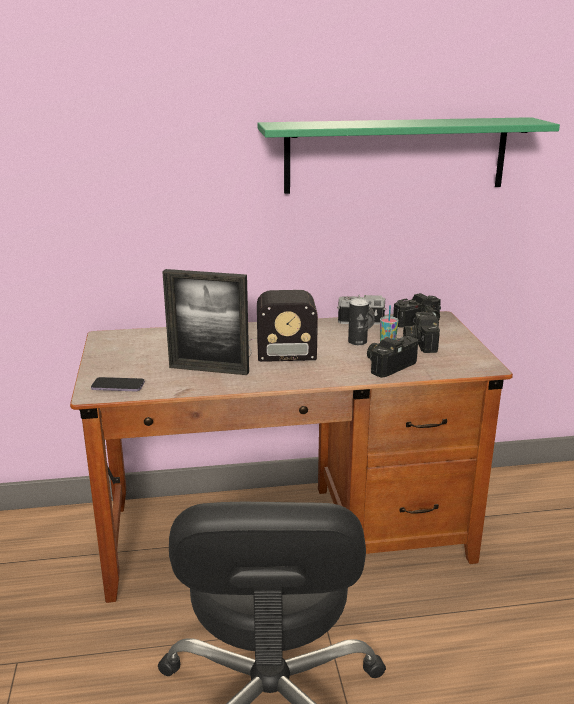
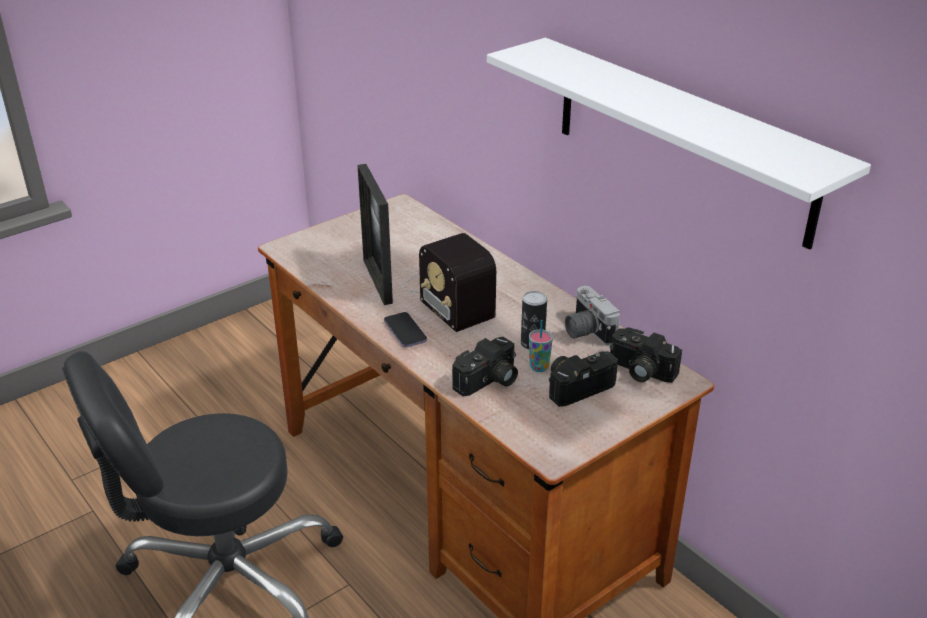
camera: 60 degrees right, 10 degrees up
(118, 386) = (305, 252): phone -> phone (405, 331)
(389, 365) = (489, 382): camera -> camera turned 120 degrees clockwise
(396, 155) = (681, 139): green shelf -> white shelf

